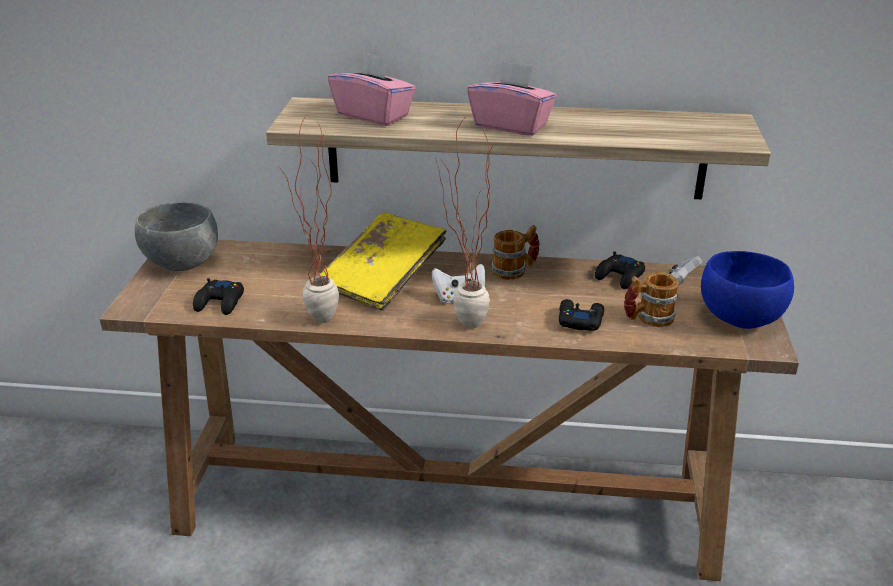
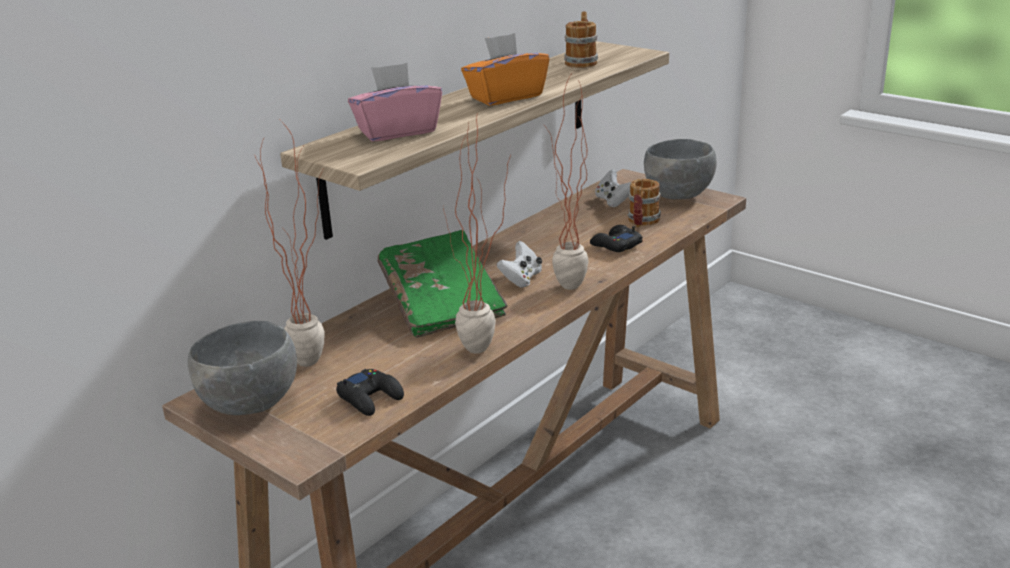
camera: 55 degrees left, 5 degrees down
(260, 262) = (318, 357): none -> potted plant
(383, 277) = (442, 303): yellow book -> green book
(511, 125) = (505, 97): pink tissue box -> orange tissue box
(515, 270) = (509, 246): mug -> mug (582, 62)
(620, 277) = (573, 213): black game controller -> none
(740, 320) = (679, 196): blue bowl -> grey bowl

